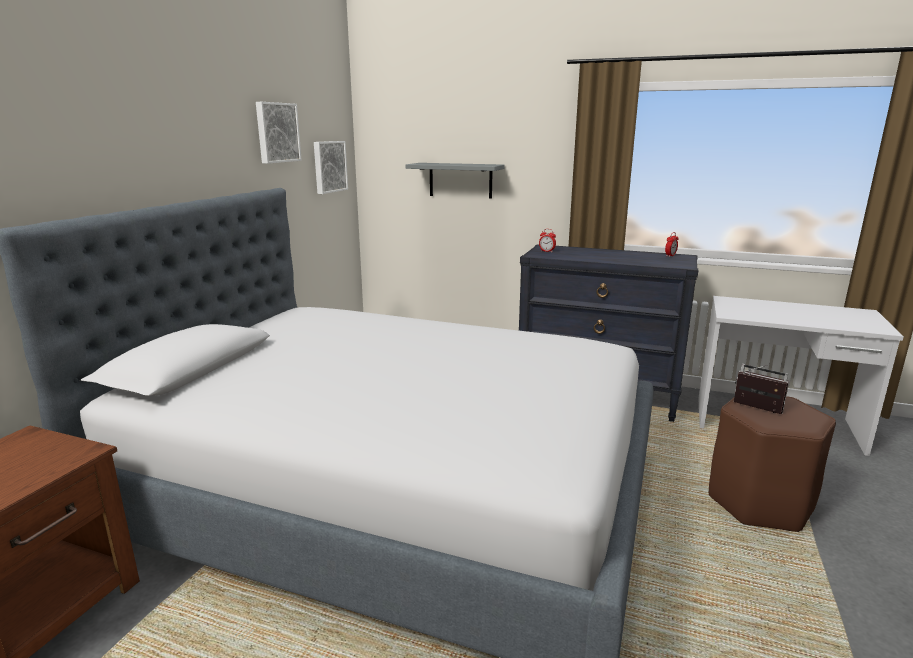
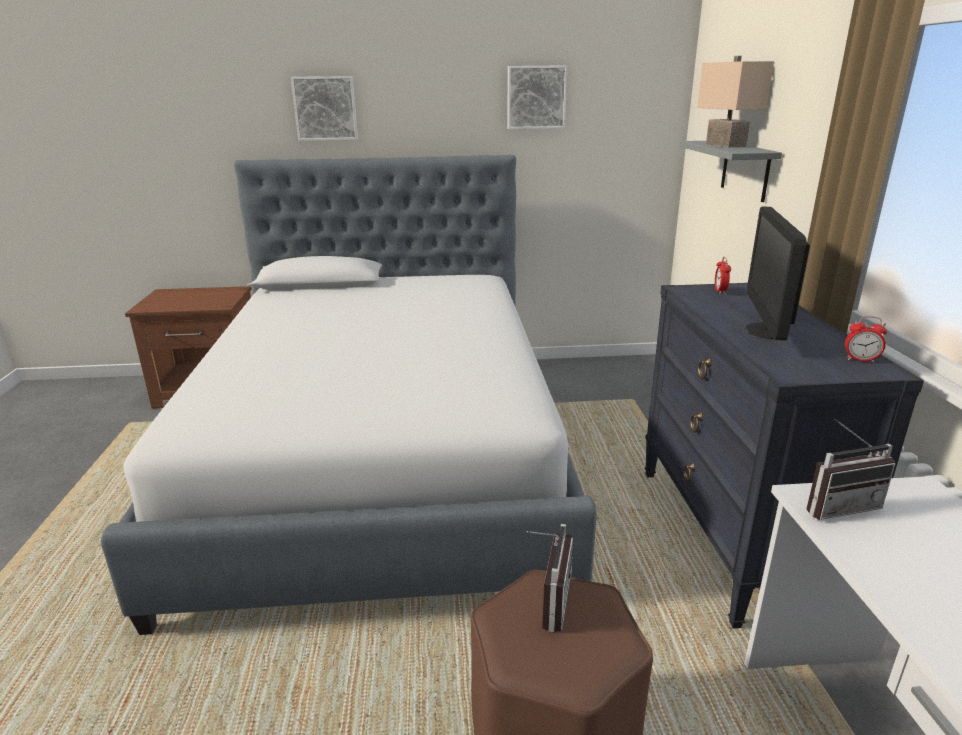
camera: 65 degrees right, 5 degrees up
(329, 166) = (624, 137): picture -> picture (325, 108)
(453, 164) = (727, 145): none -> beige table lamp
(621, 258) = (766, 331): none -> monitor
(737, 313) = (837, 505): none -> radio

